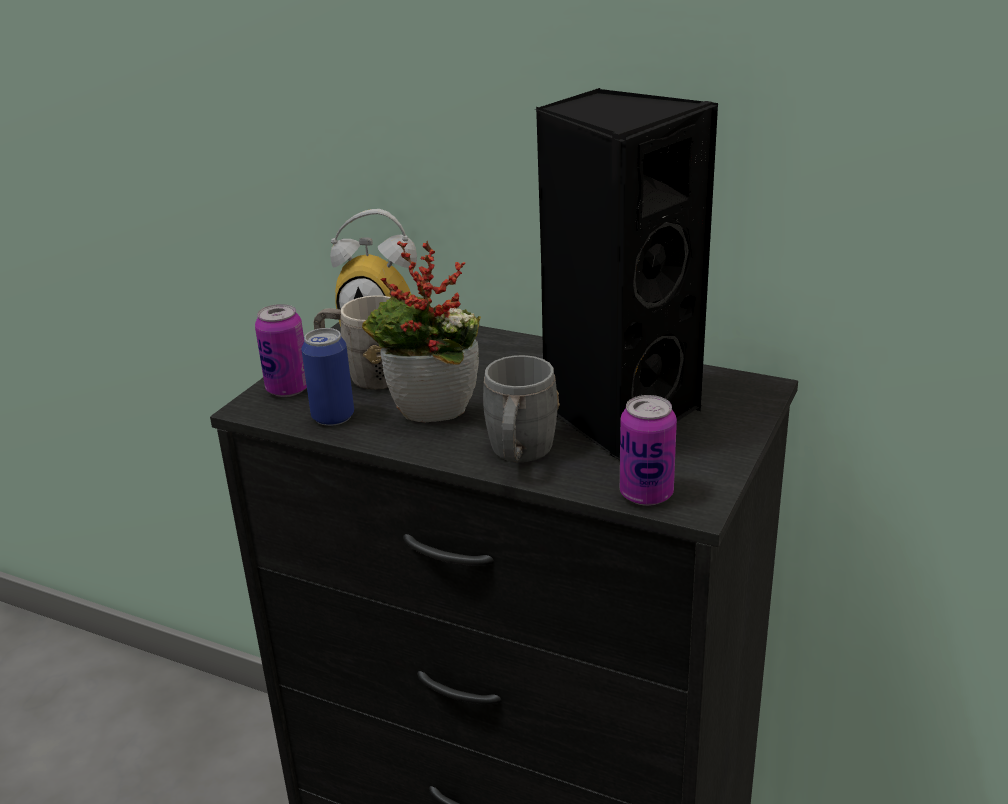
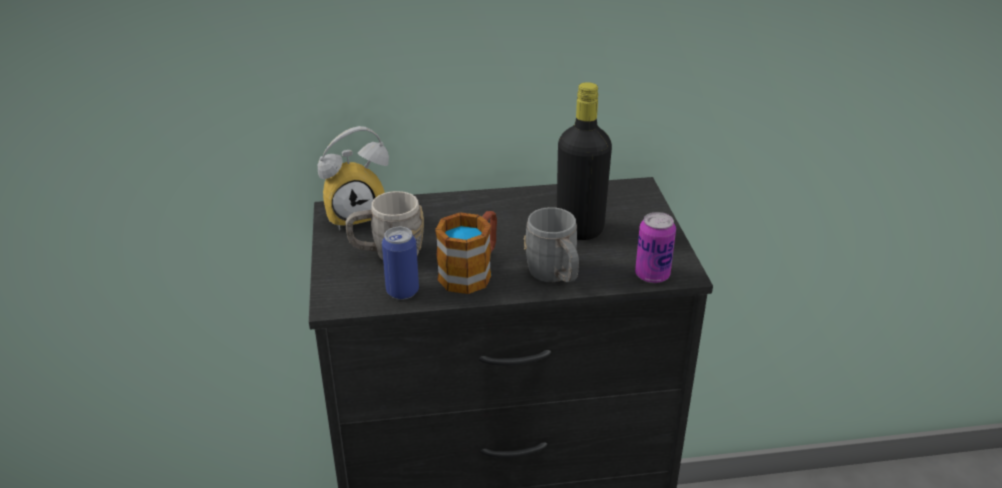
camera: 35 degrees left, 5 degrees up
(288, 389) = (343, 281): can -> none
(431, 420) = (472, 271): potted plant -> mug
(617, 414) = (579, 230): black speaker -> black bottle

